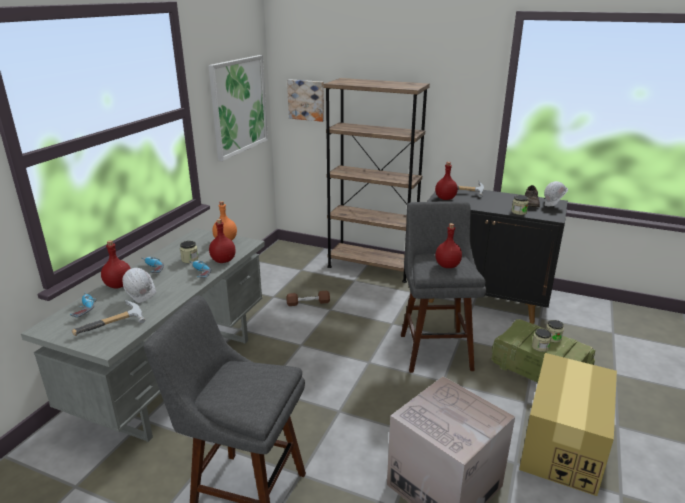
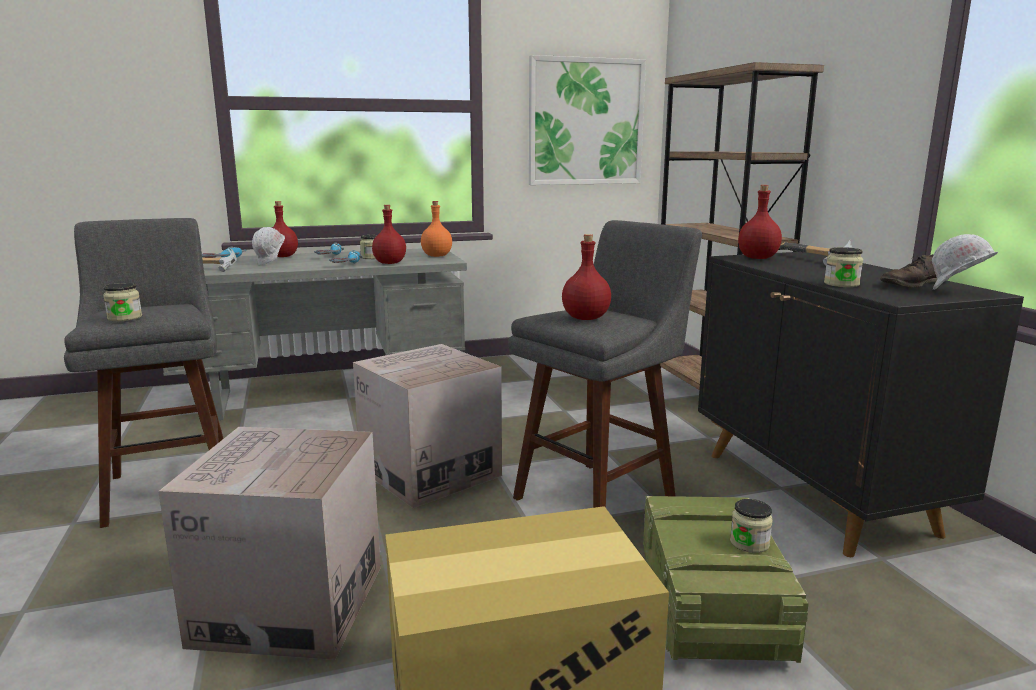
camera: 50 degrees right, 10 degrees down
(306, 100) = (692, 123): picture -> none
(308, 303) = (554, 396): brown dumbbell -> none
(351, 384) = (430, 472): none -> cardboard box
(540, 347) = (693, 538): jar -> jar (125, 318)

